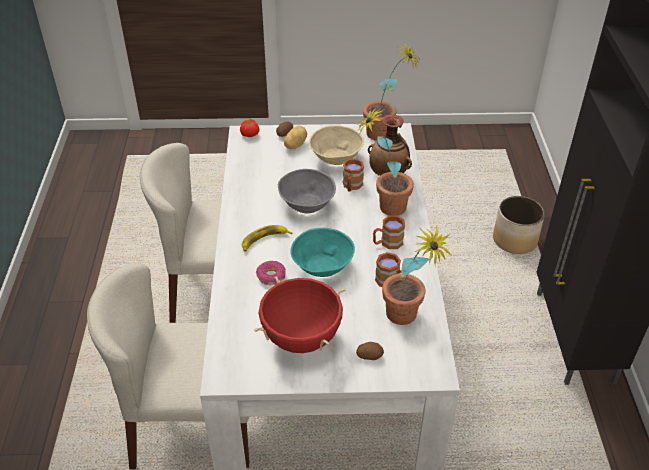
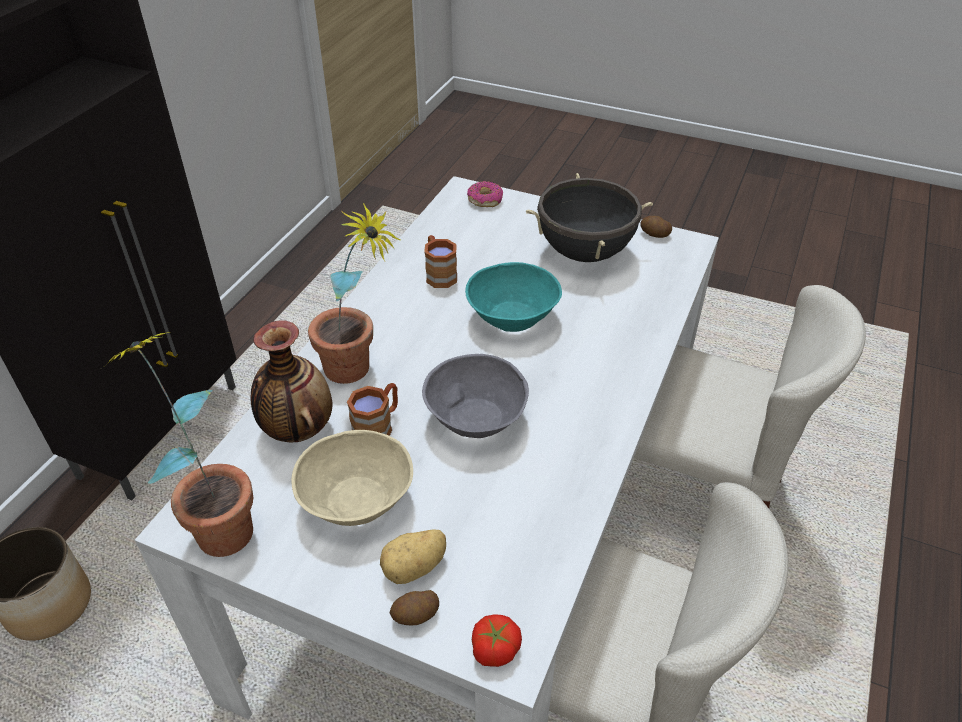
camera: 155 degrees left, 0 degrees up
(264, 240) = (577, 378): banana -> none
(271, 277) = (590, 325): donut -> donut (485, 200)
(301, 337) = (584, 252): red cooking pot -> black cooking pot
(369, 355) = (519, 219): potato -> potato (654, 234)
(387, 243) = (402, 319): brown mug -> none
(407, 319) = (453, 235): potted plant -> none

